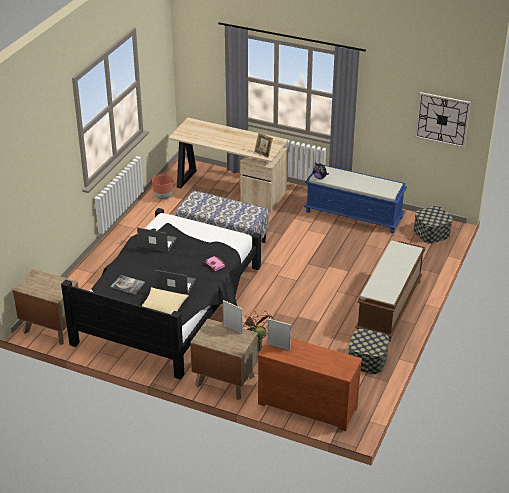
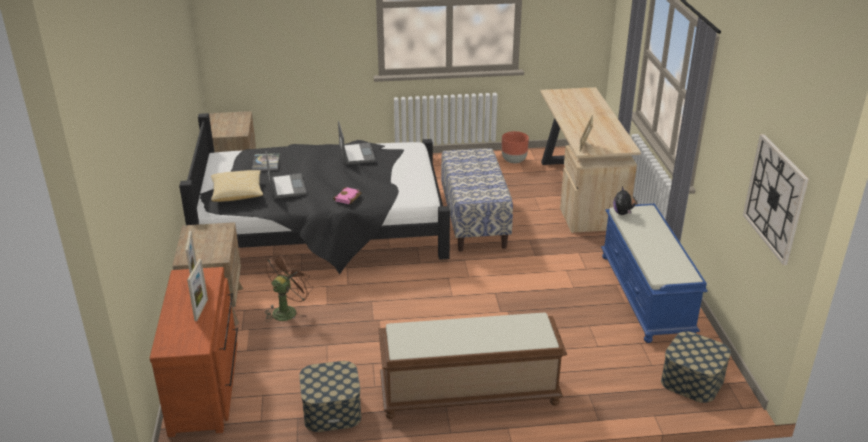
camera: 60 degrees right, 5 degrees down
(232, 329) = (224, 244): picture frame -> picture frame (201, 310)

